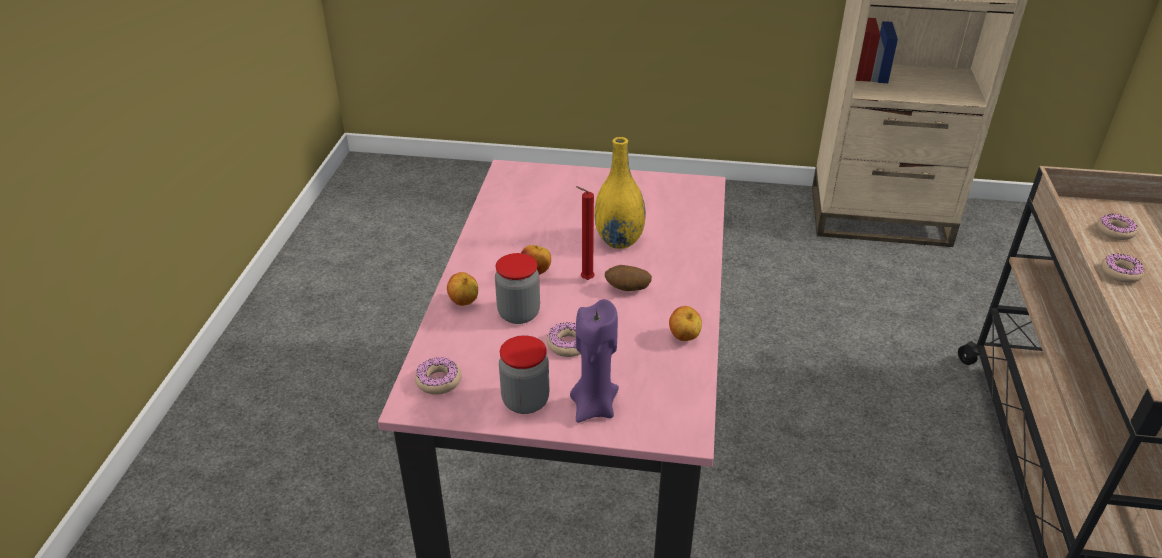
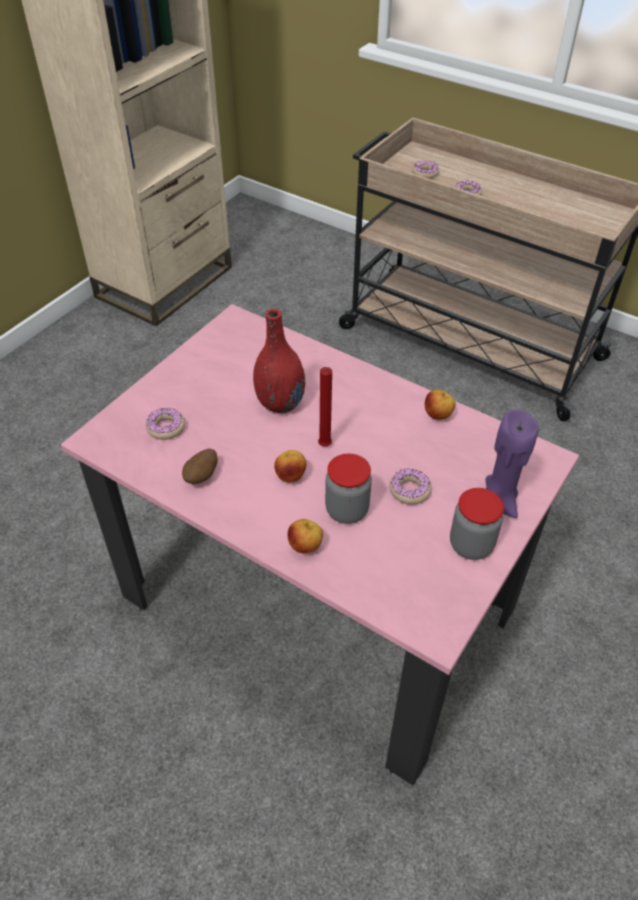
camera: 65 degrees left, 10 degrees up
(438, 381) = (414, 602): donut -> donut (166, 428)
(619, 240) = (280, 403): yellow vase -> red vase
(627, 289) = (355, 425): potato -> potato (202, 476)

